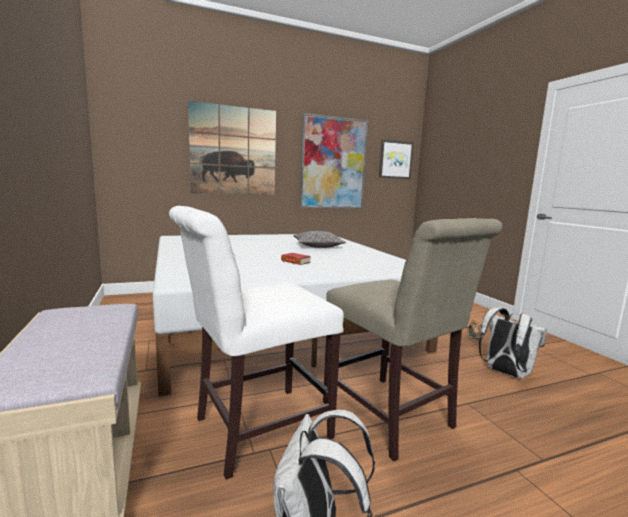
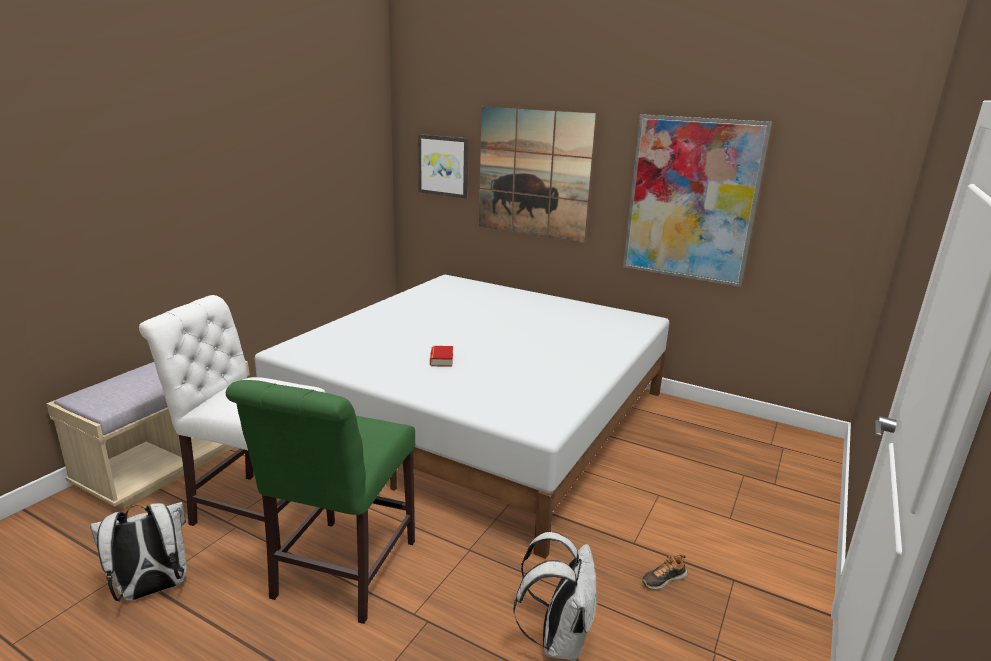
camera: 50 degrees right, 10 degrees up
(318, 246) = (553, 341): pillow -> none
(391, 418) = (340, 574): beige chair -> green chair
(395, 159) = (838, 200): picture -> picture (443, 166)

